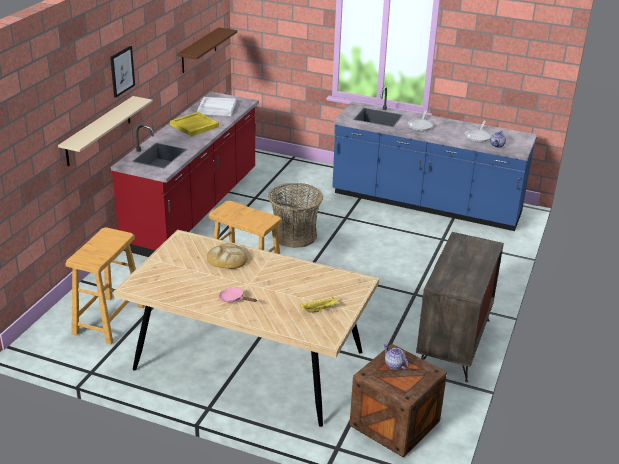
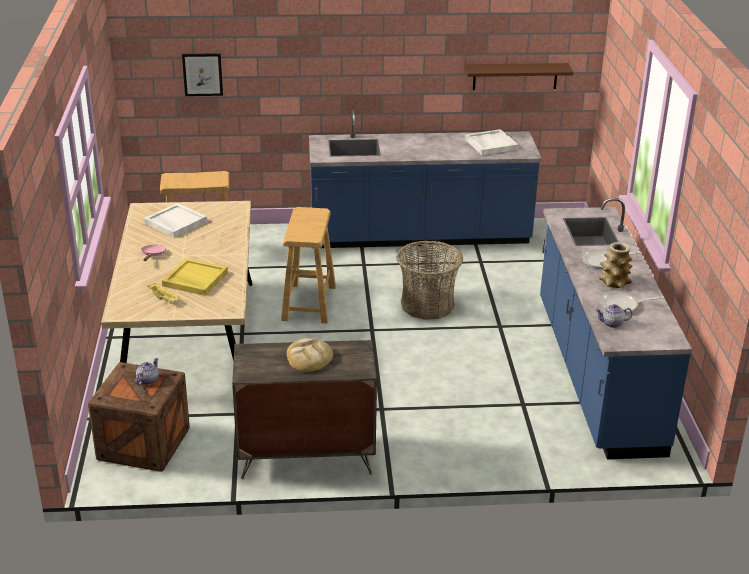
camera: 65 degrees right, 0 degrees up
(98, 131) = (299, 93): beige shelf -> none
(122, 71) = (350, 48): picture -> picture (202, 74)
(181, 275) = (175, 222): none -> white tray
(194, 126) = (435, 145): yellow tray -> yellow tray (194, 279)
(194, 209) = (419, 237): red counter -> blue counter
(227, 259) = (217, 235): bread -> bread (309, 357)
(448, 130) = (614, 282): none -> vase

